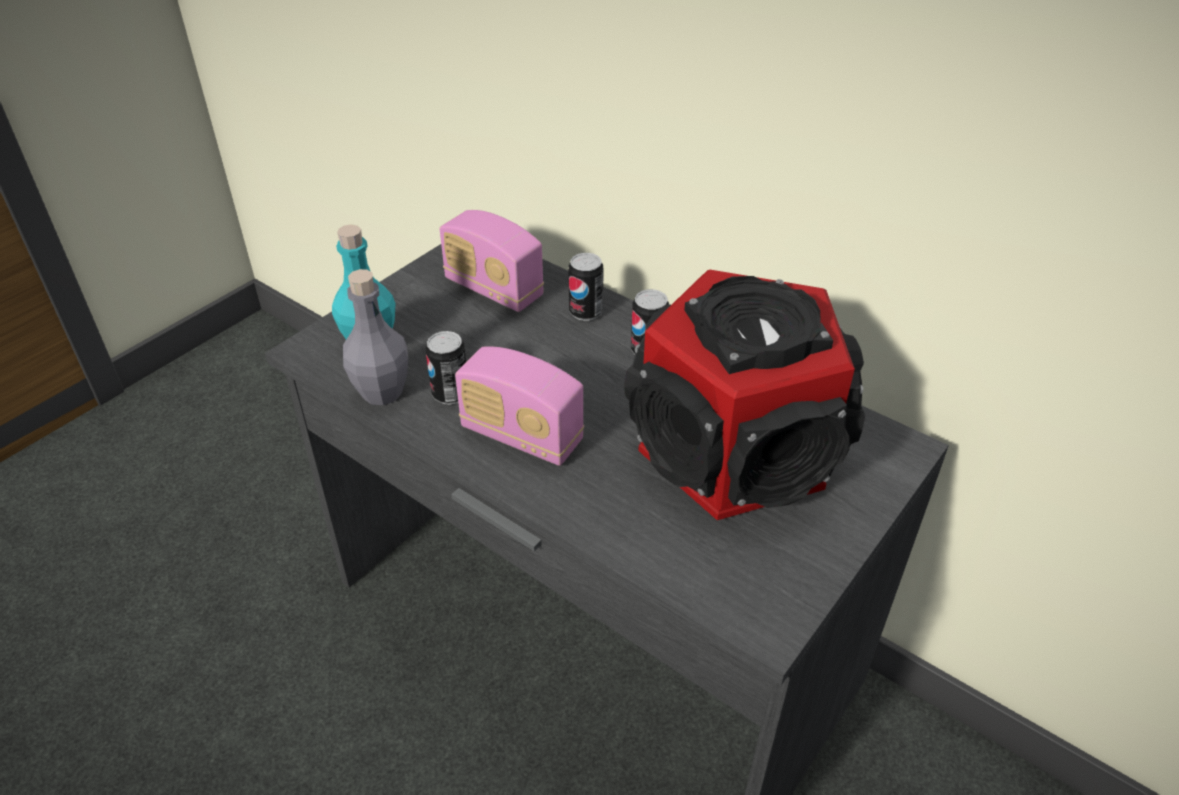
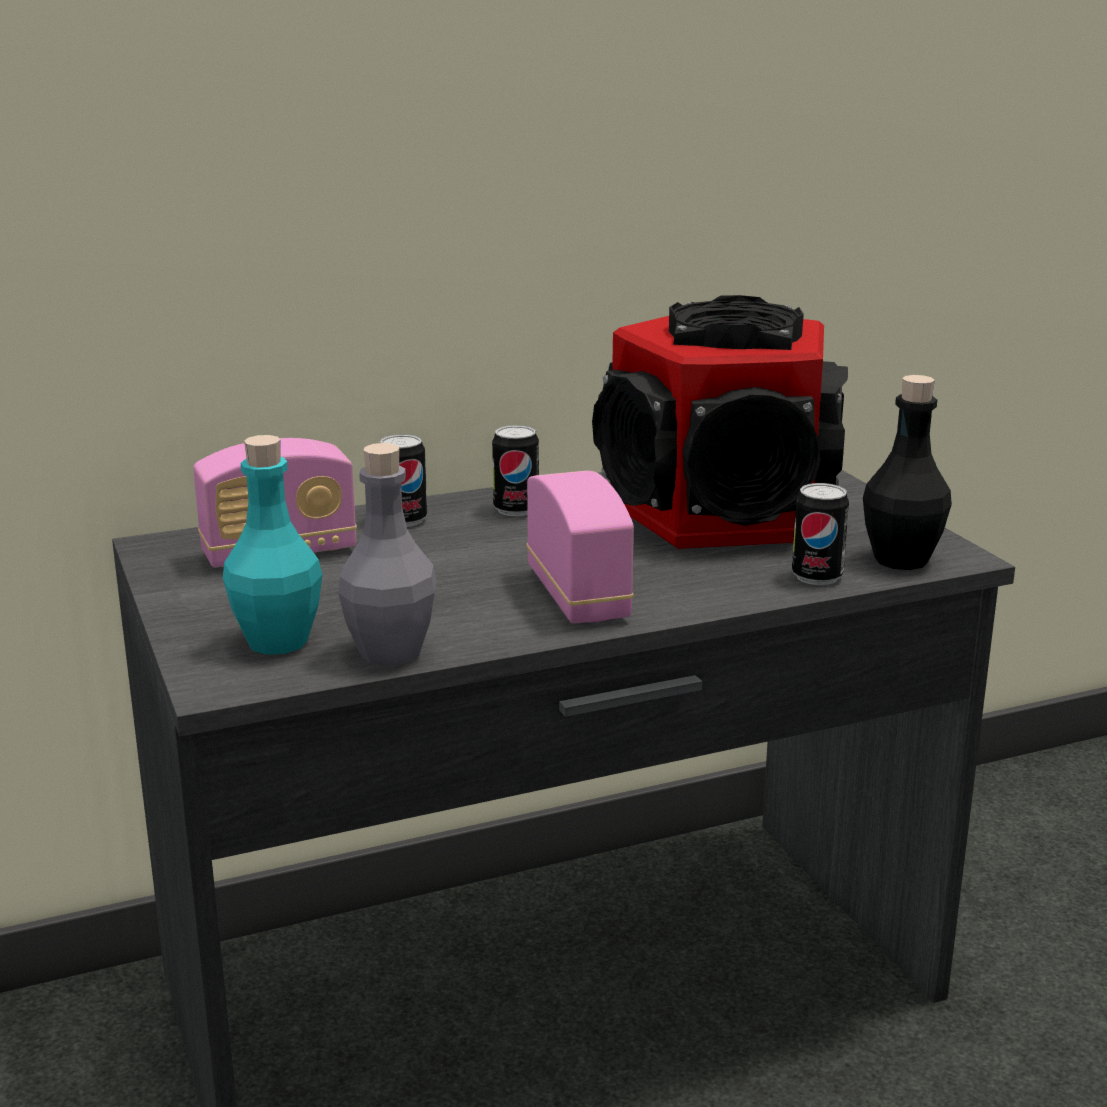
camera: 60 degrees left, 20 degrees down
(450, 394) = (452, 615): can -> can (817, 577)
(521, 436) = (578, 595): radio -> radio turned 75 degrees counterclockwise
(729, 590) = (901, 560): none -> black bottle

